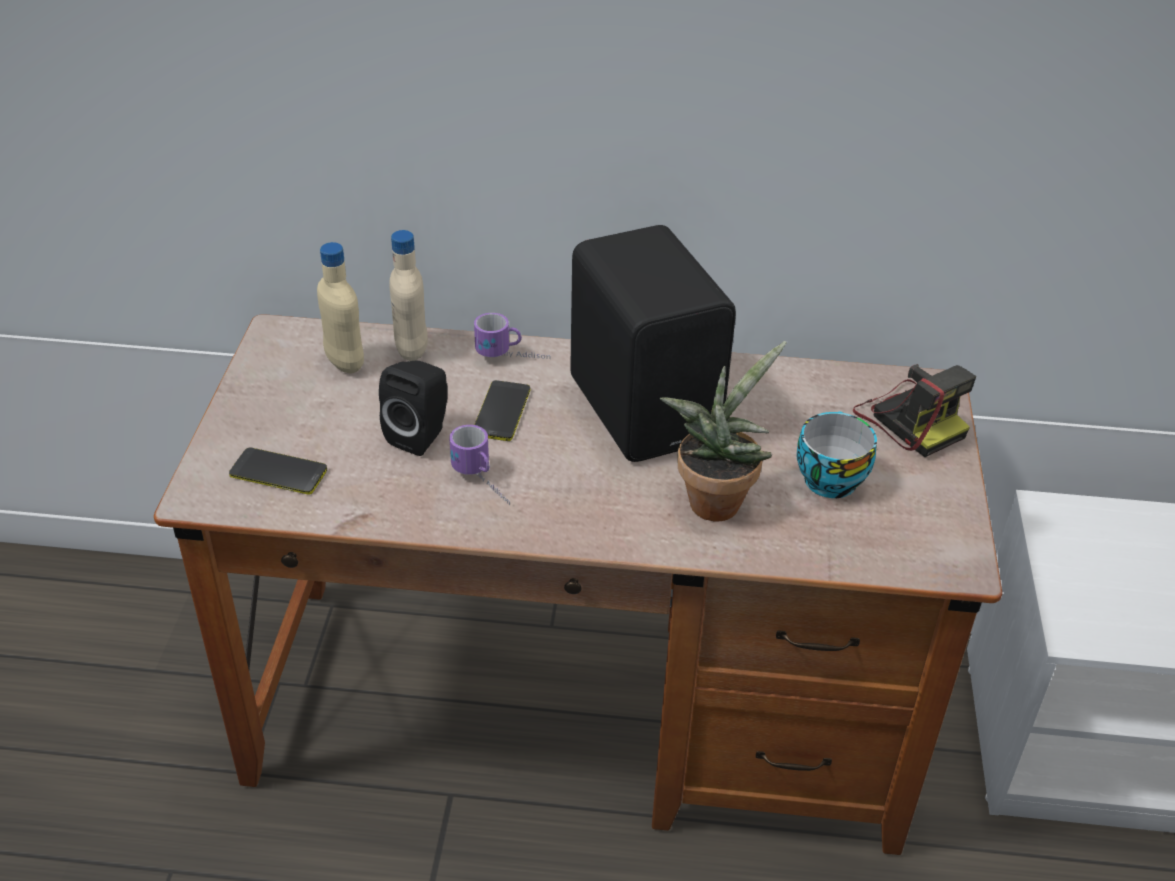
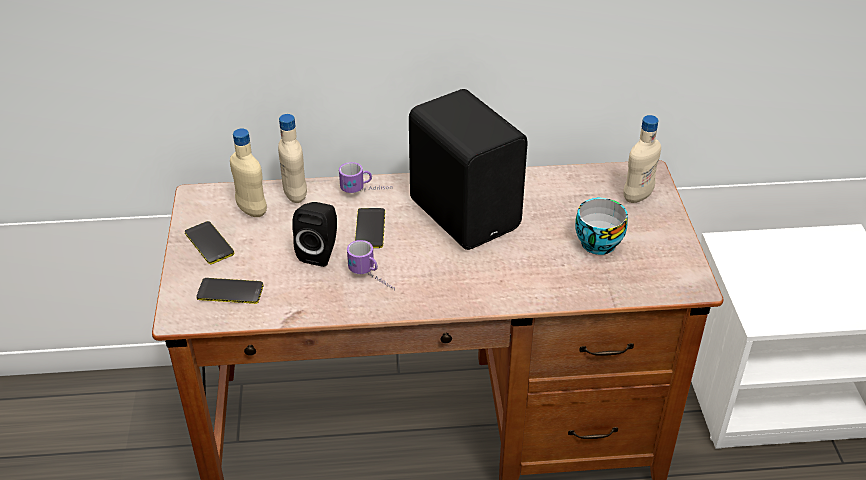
camera: 10 degrees left, 0 degrees up
(272, 400) = (209, 243): none -> phone
(715, 498) = (528, 265): potted plant -> none
(909, 419) = (637, 196): camera -> beige bottle

